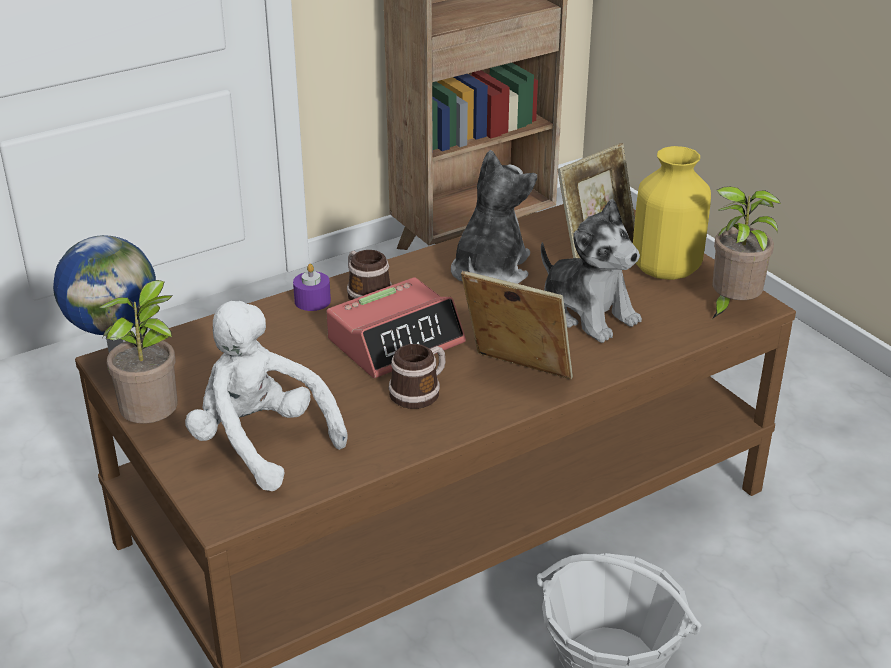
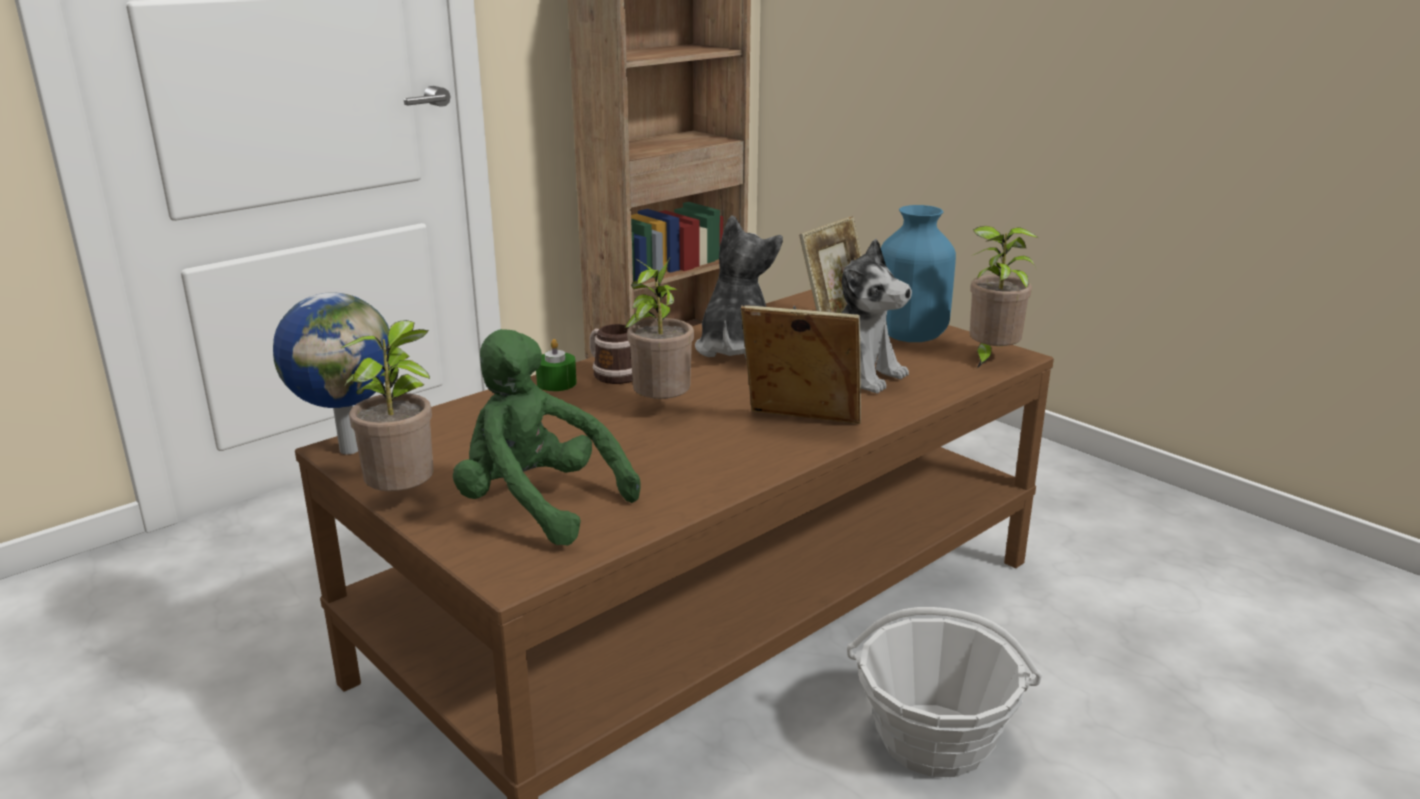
camera: 10 degrees left, 10 degrees down
(261, 443) = (537, 505): white plush toy -> green plush toy
(312, 301) = (556, 383): purple candle -> green candle
(396, 341) = (660, 408): alarm clock -> potted plant
(420, 391) = (703, 447): mug -> none
(666, 268) = (911, 335): yellow vase -> blue vase

